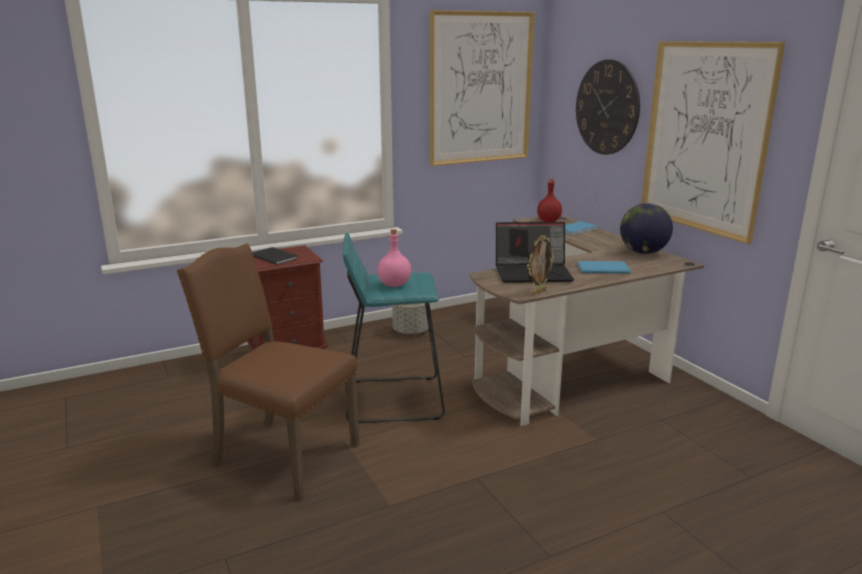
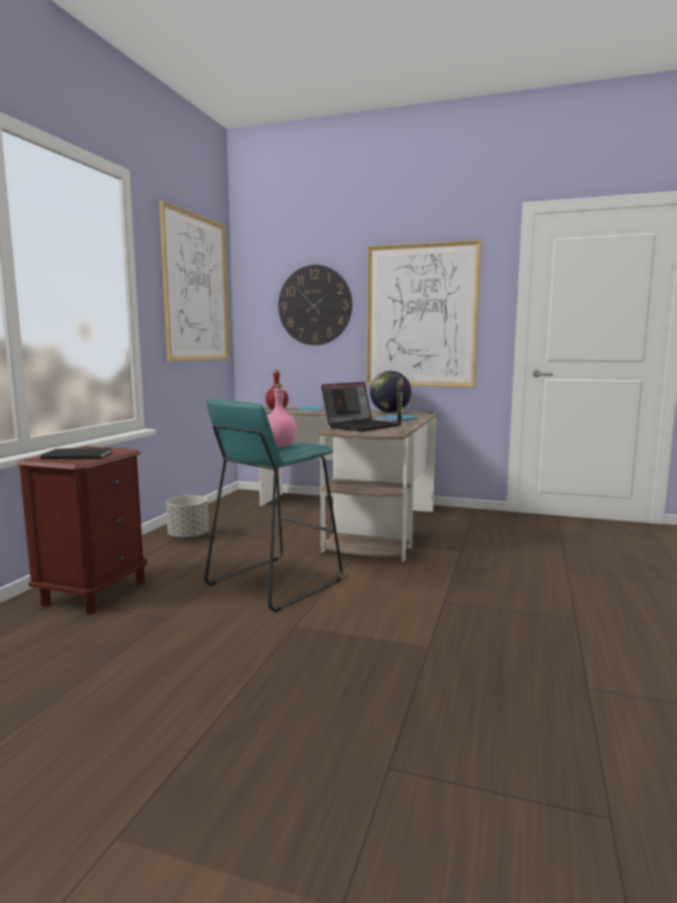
camera: 45 degrees left, 10 degrees down
(281, 455) = (258, 662): brown chair -> none

